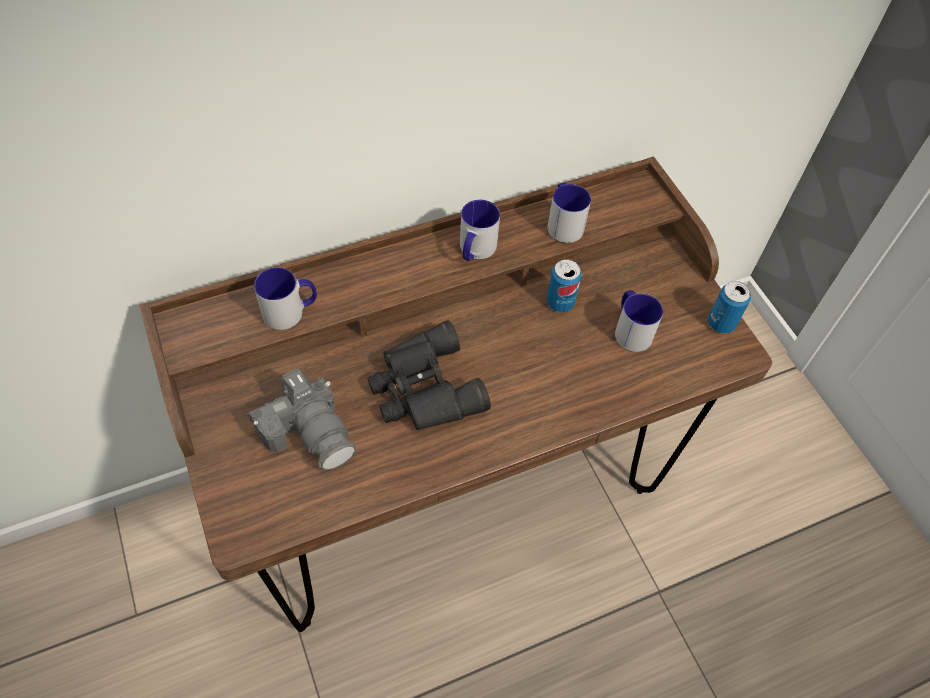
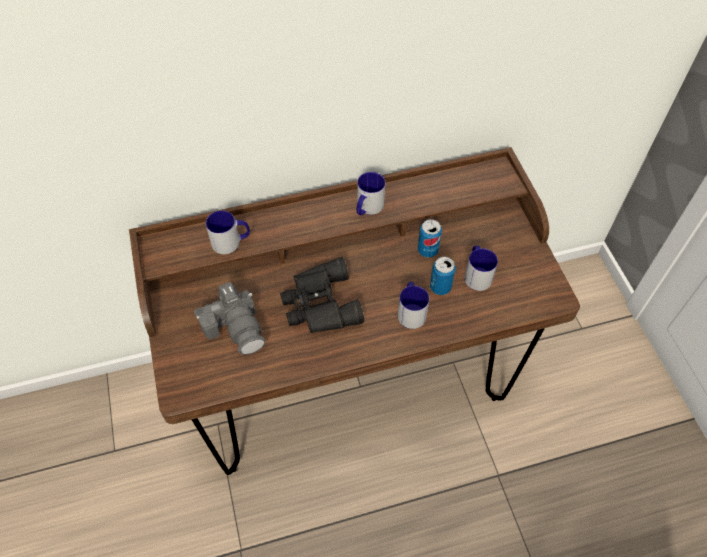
camera: 10 degrees right, 0 degrees up
(563, 223) = (435, 192): mug -> mug (411, 311)
(721, 323) = (545, 275): can -> can (440, 287)

